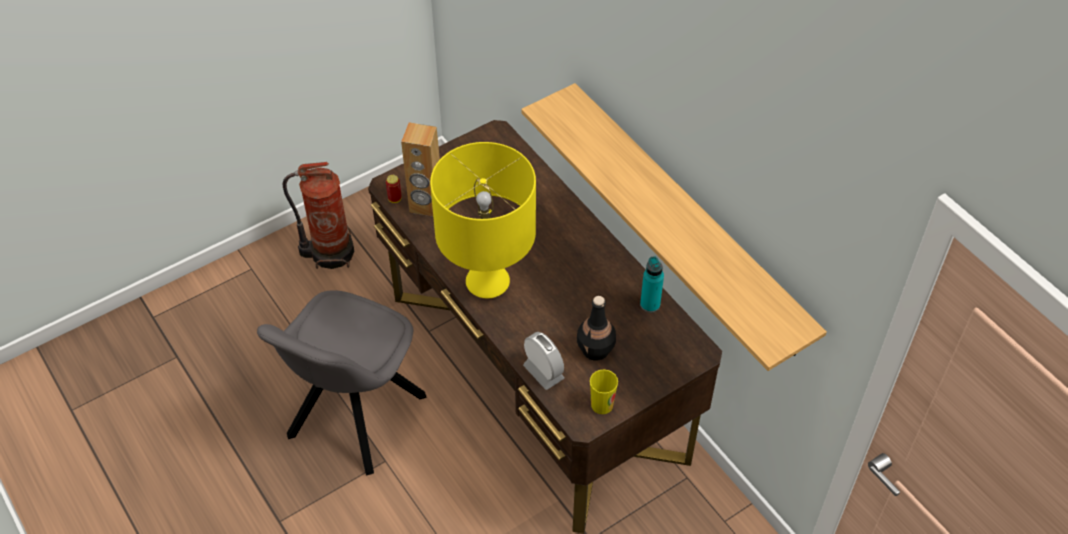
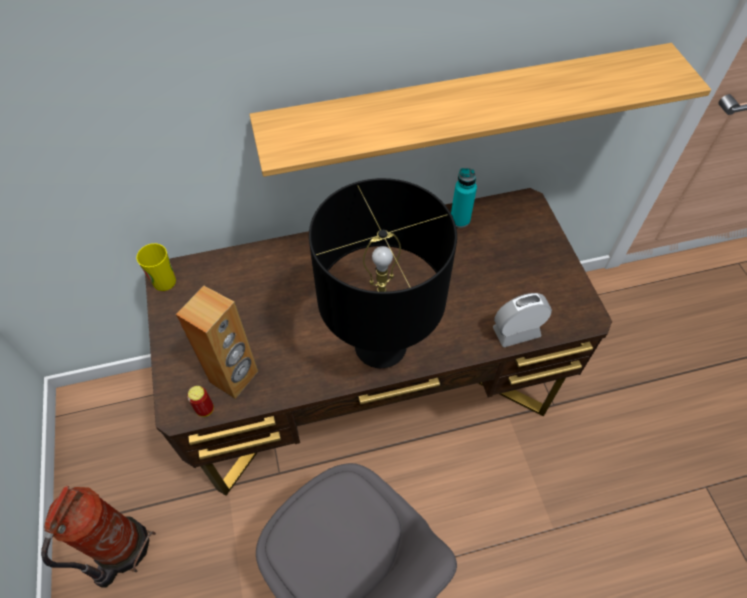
camera: 70 degrees left, 5 degrees up
(487, 284) = (380, 348): yellow table lamp -> black table lamp
(596, 349) = (500, 279): black bottle -> none
(602, 404) = (569, 295): cup -> cup (164, 281)

